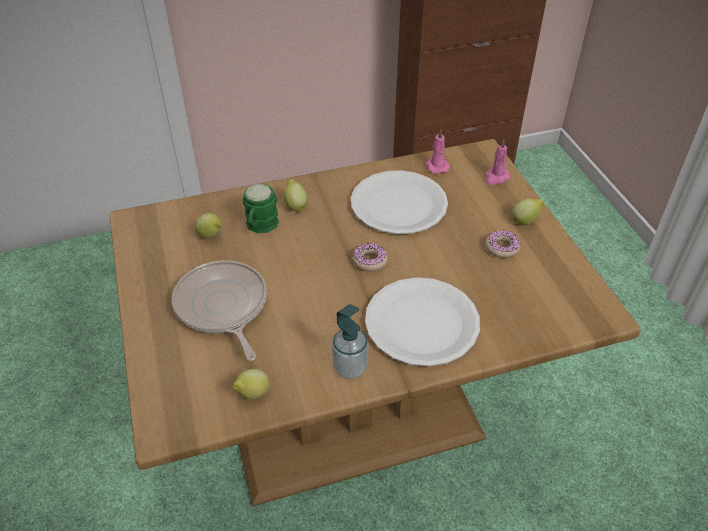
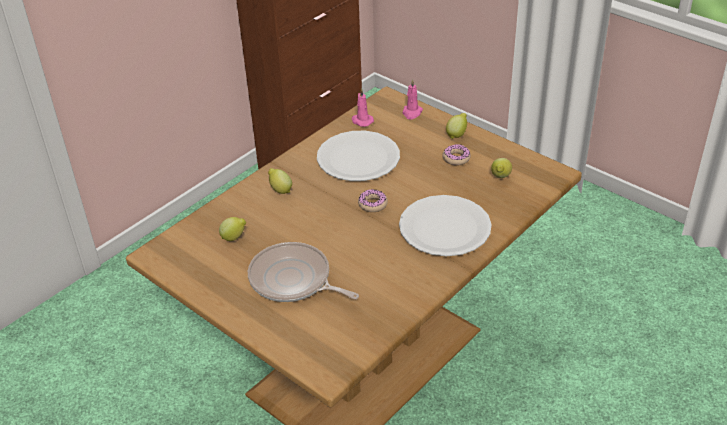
camera: 30 degrees left, 5 degrees down
(252, 394) = (371, 322): lemon -> lemon (500, 177)
(260, 226) = (266, 215): green mug -> none
(350, 368) = (422, 276): soap dispenser -> none

